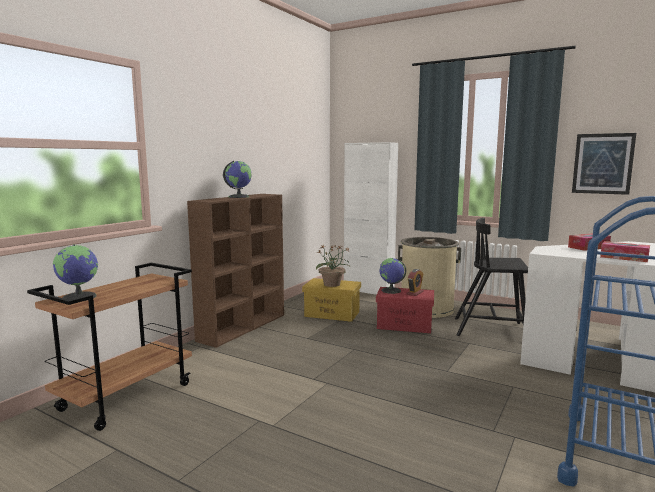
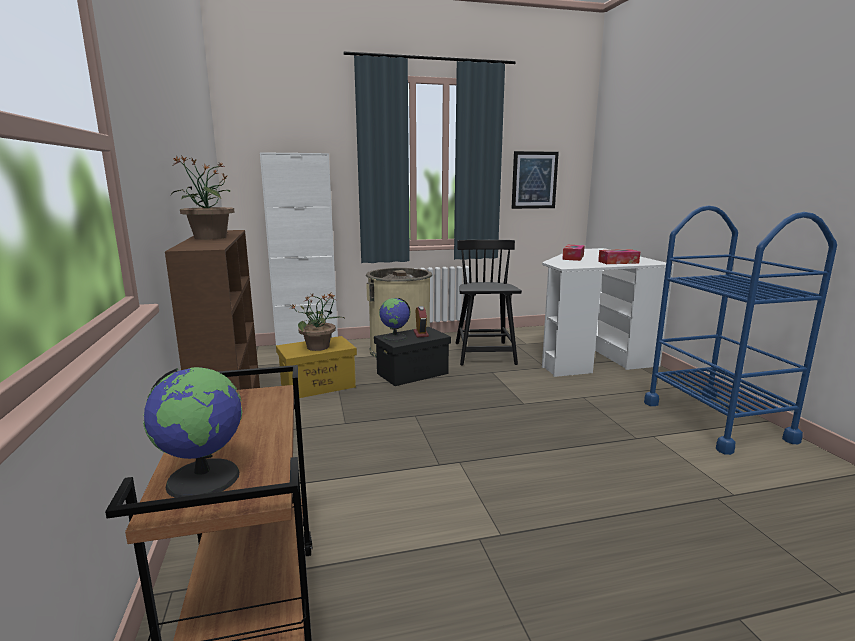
camera: 45 degrees left, 5 degrees up
(238, 197) = (209, 237): globe -> potted plant
(405, 325) = (413, 373): red storage box -> black storage box
(491, 329) = (484, 354): black chair -> black chair turned 120 degrees clockwise

